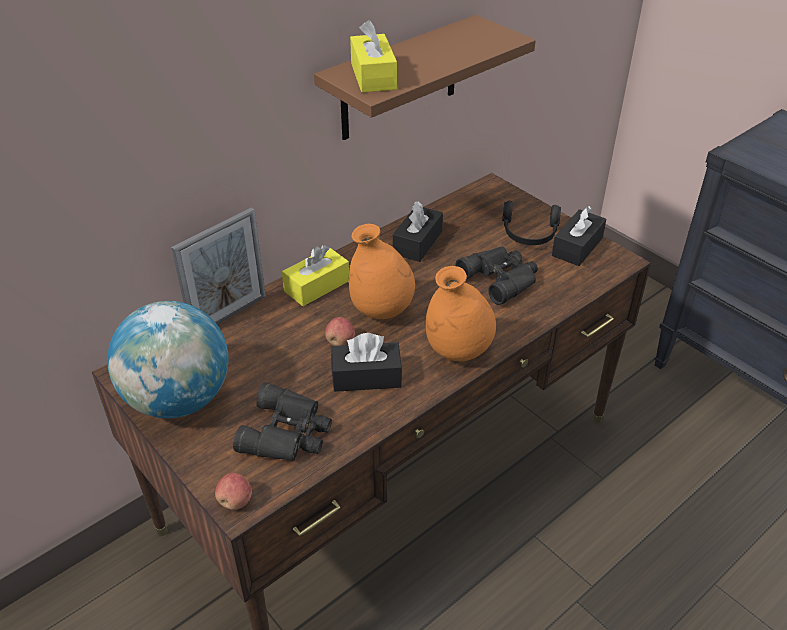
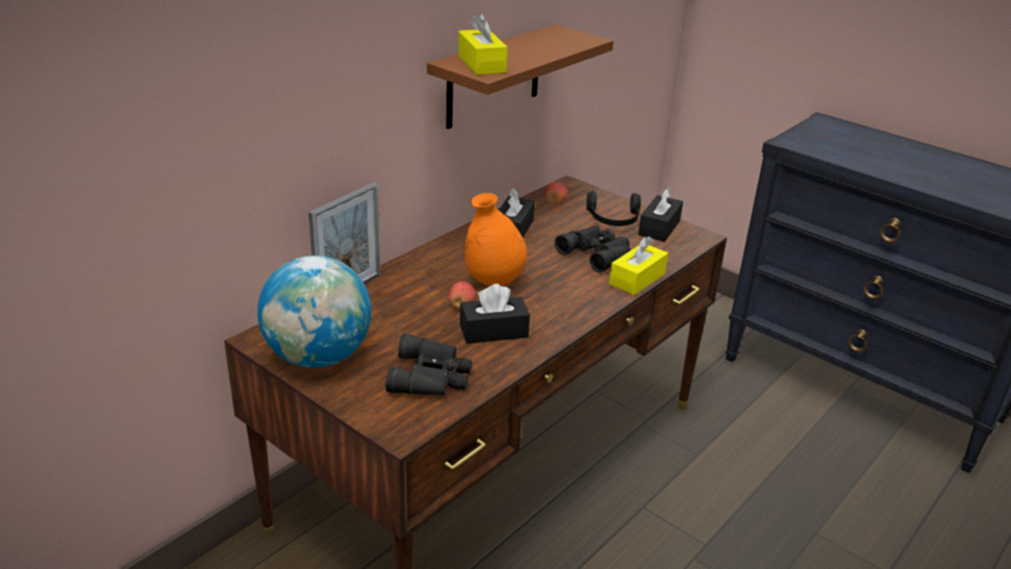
camera: 10 degrees left, 10 degrees down
(235, 501) = (396, 430): apple -> apple (555, 202)
(317, 286) = (427, 265): yellow tissue box -> yellow tissue box (637, 279)
(458, 352) = (572, 309): orange vase -> none

